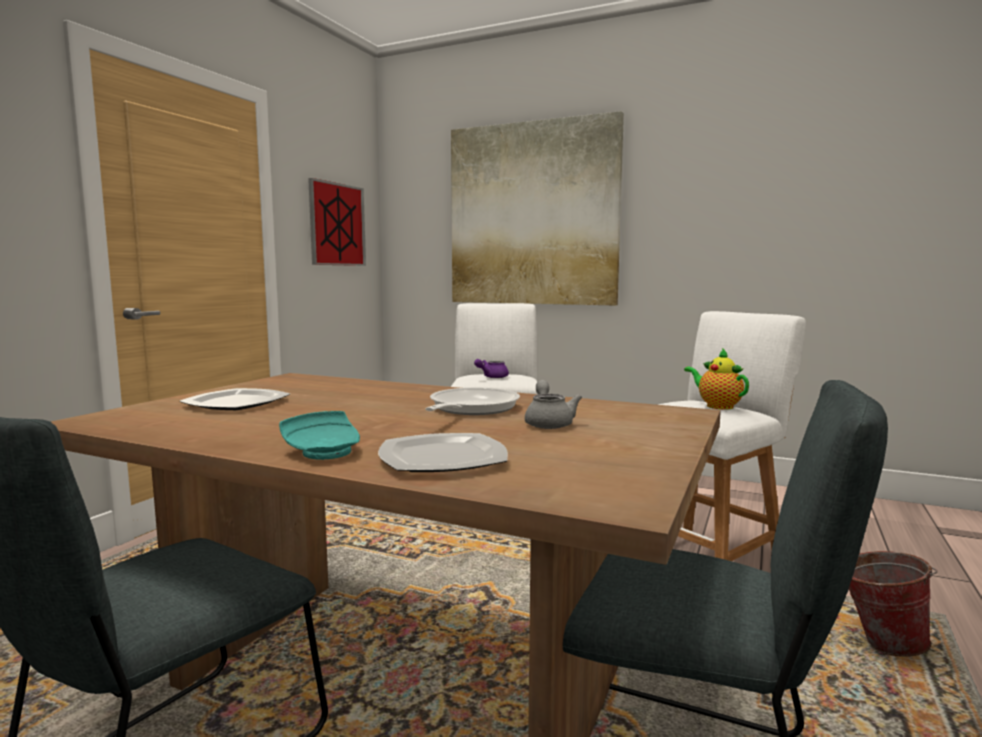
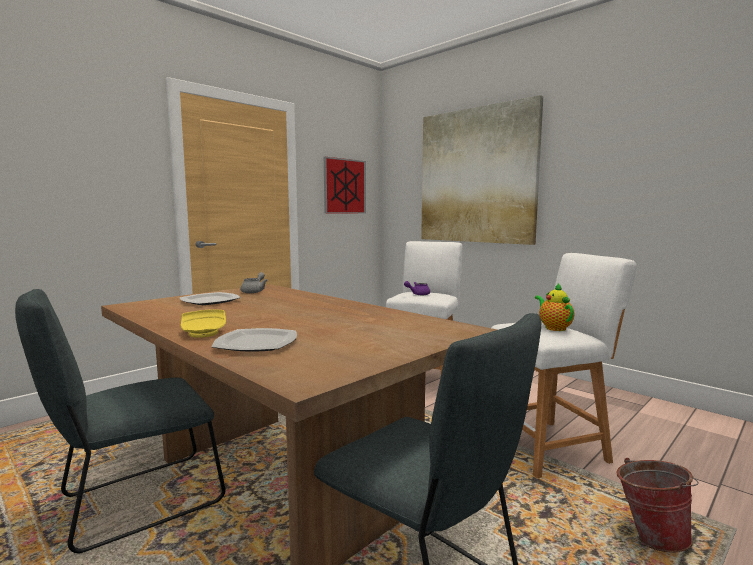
camera: 20 degrees right, 0 degrees up
(325, 451) = (204, 333): turquoise plate -> yellow plate
(470, 409) = (329, 315): frying pan -> none
(548, 423) = (359, 328): grey teapot -> grey teapot (254, 291)

